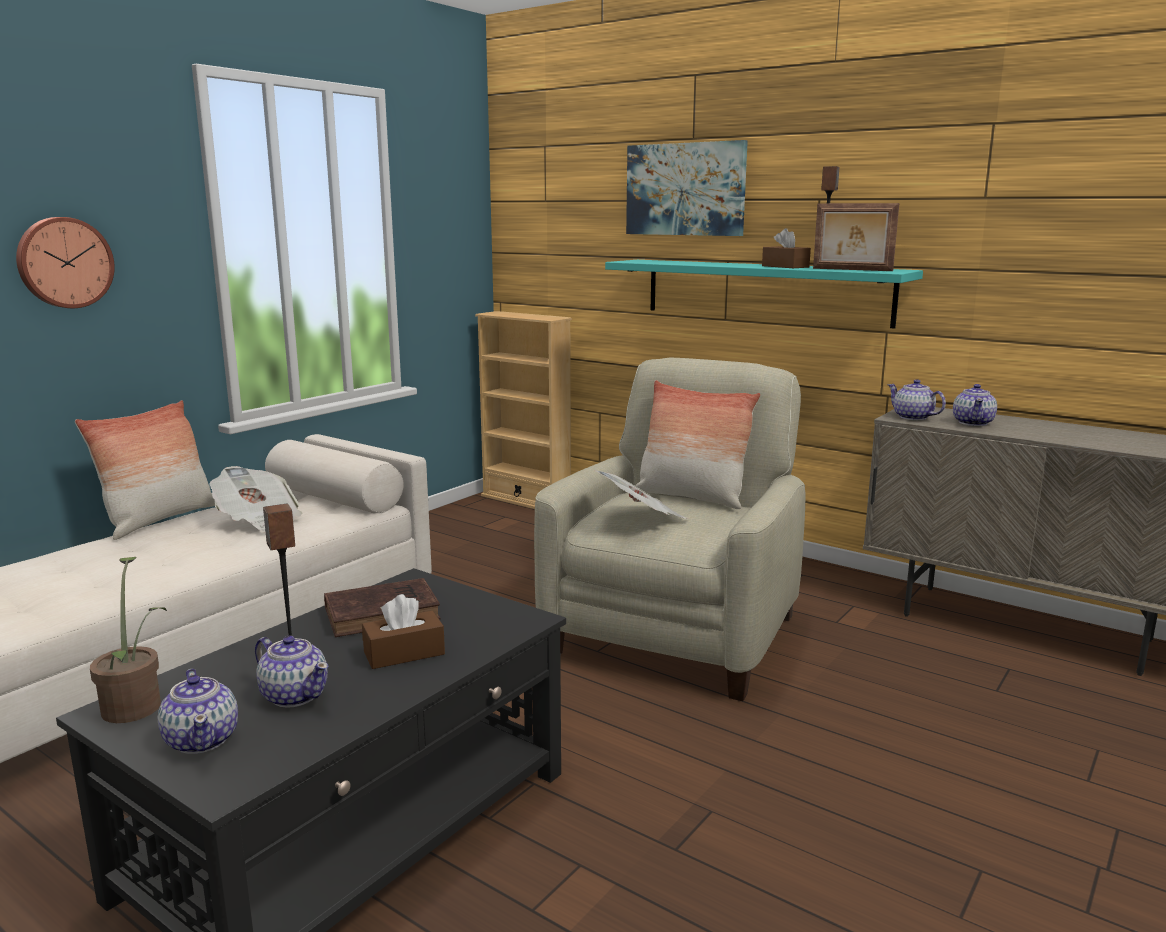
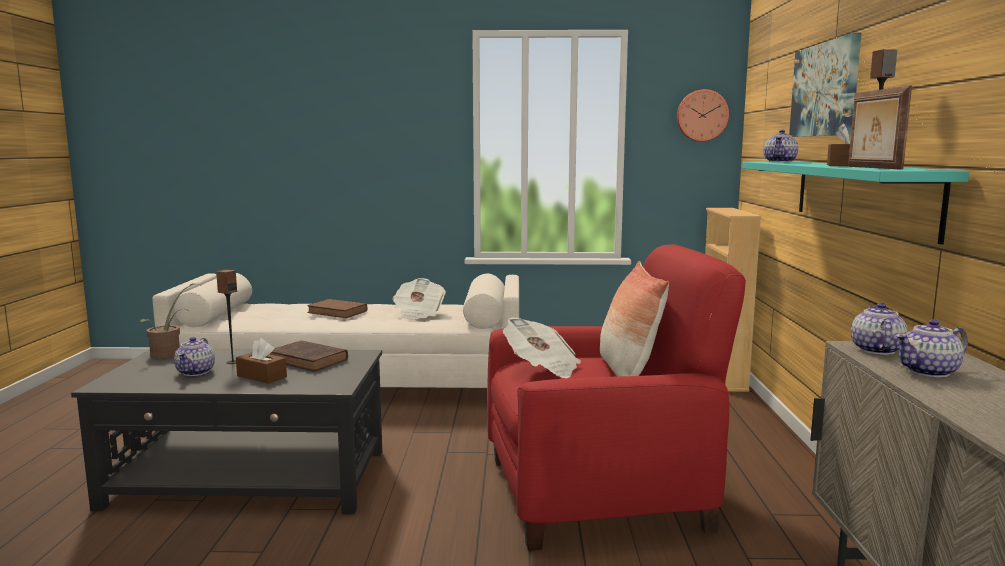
camera: 55 degrees right, 5 degrees down
(64, 262) = (380, 149): wall clock -> wall clock (701, 115)
(132, 556) = (338, 312): none -> brown book
(159, 520) = (393, 302): pillow -> none
(202, 739) = (142, 371): teapot -> teapot (780, 161)
(675, 634) = (598, 493): beige armchair -> red armchair

